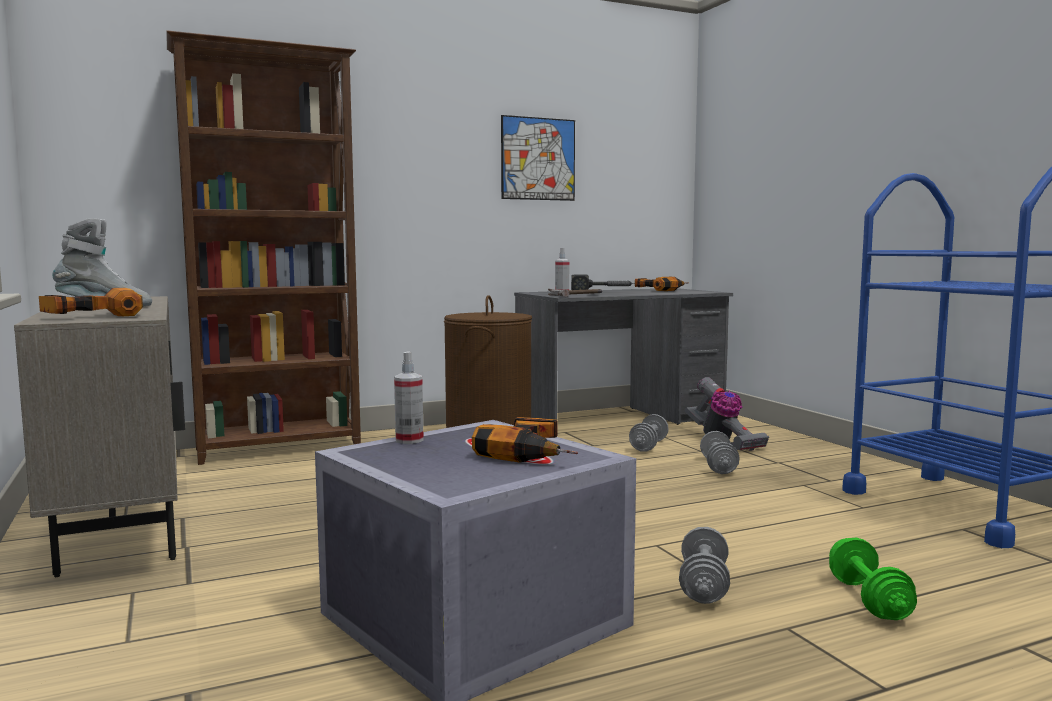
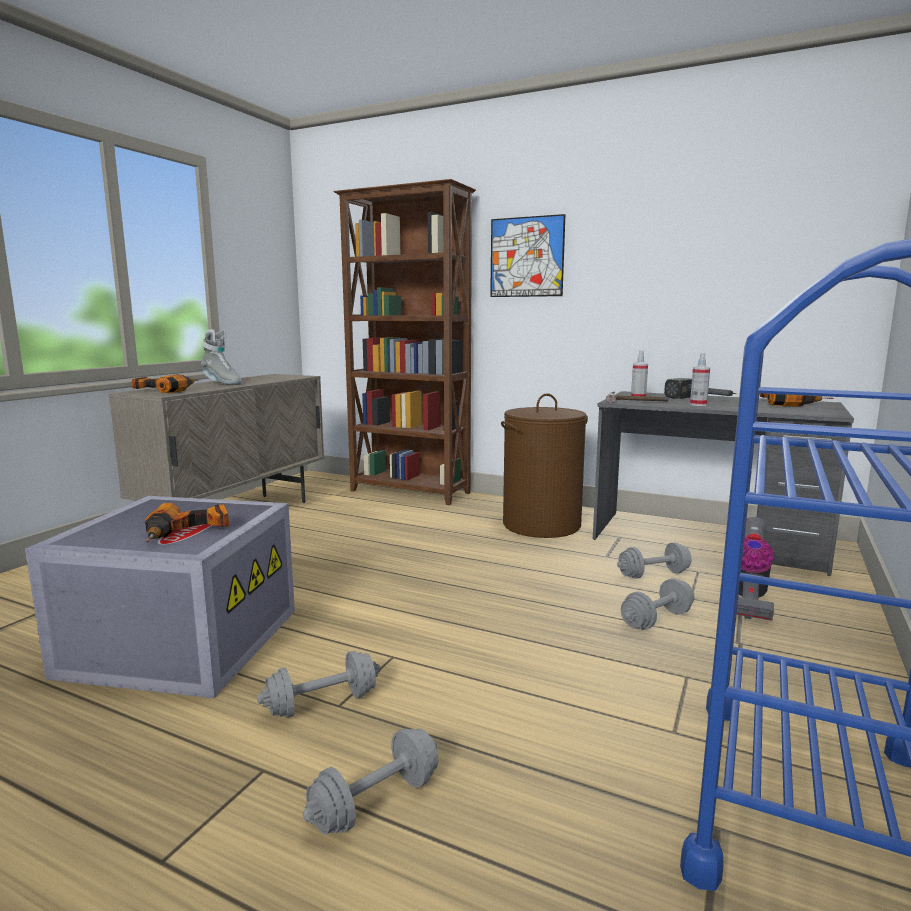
camera: 50 degrees right, 5 degrees up
(409, 440) = (196, 503): spray bottle -> spray bottle (698, 404)
(538, 159) = (662, 254): picture -> picture (526, 257)
(868, 600) = (375, 802): green dumbbell -> grey dumbbell

